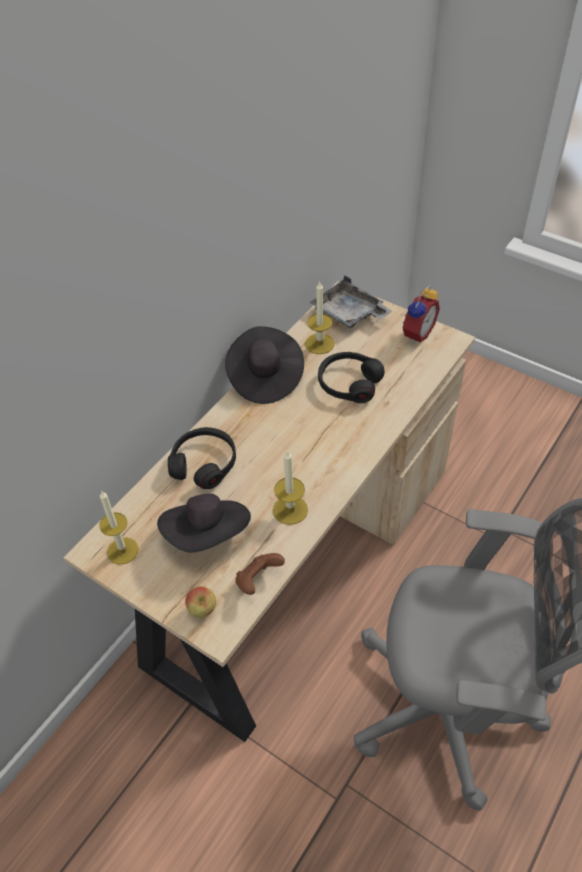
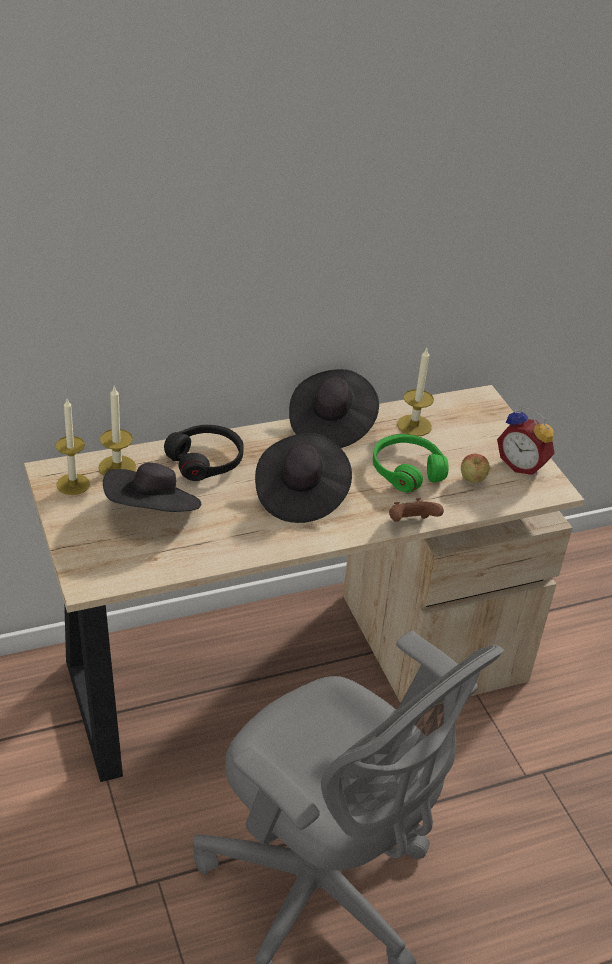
camera: 30 degrees right, 10 degrees down
(202, 610) = (90, 561): apple -> apple (472, 480)
(258, 580) = (158, 568): brown game controller -> brown game controller (411, 524)
(290, 510) = (242, 534): candle -> candle (117, 467)
(298, 449) = (300, 495): none -> black hat
(349, 314) = (472, 416): grey tray -> none
(349, 383) = (406, 470): black headphones -> green headphones
(416, 333) = (522, 465): alarm clock -> alarm clock turned 60 degrees clockwise

